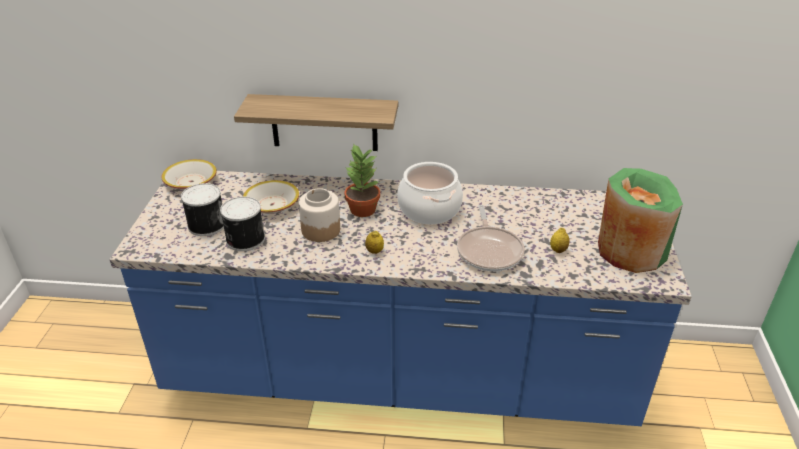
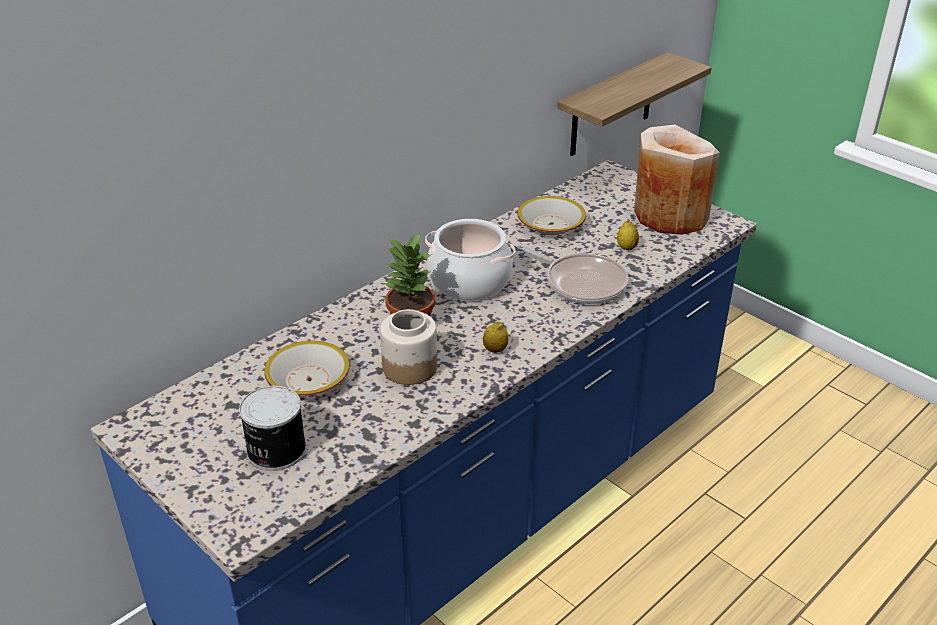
camera: 50 degrees left, 0 degrees up
(191, 182) = (156, 424): bowl -> bowl (551, 225)
(244, 239) = (349, 431): can -> none
(324, 122) = (292, 241): shelf -> shelf (612, 106)
(630, 250) = (670, 215): green vase -> beige vase

